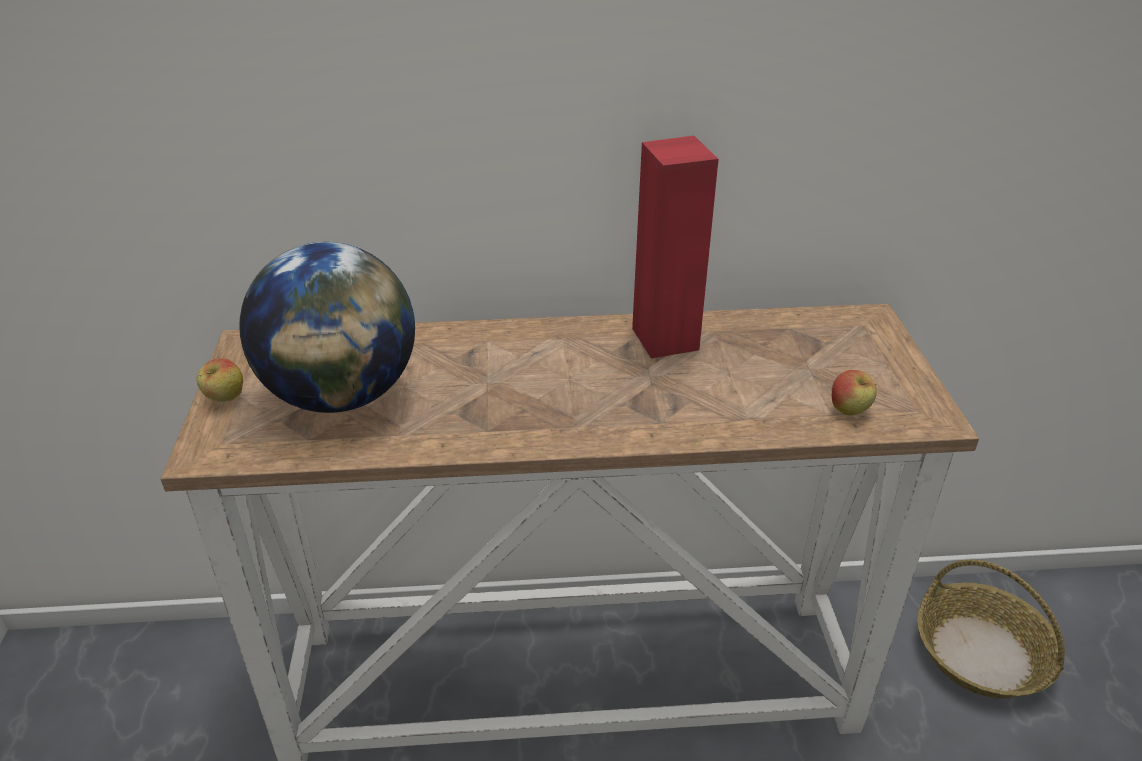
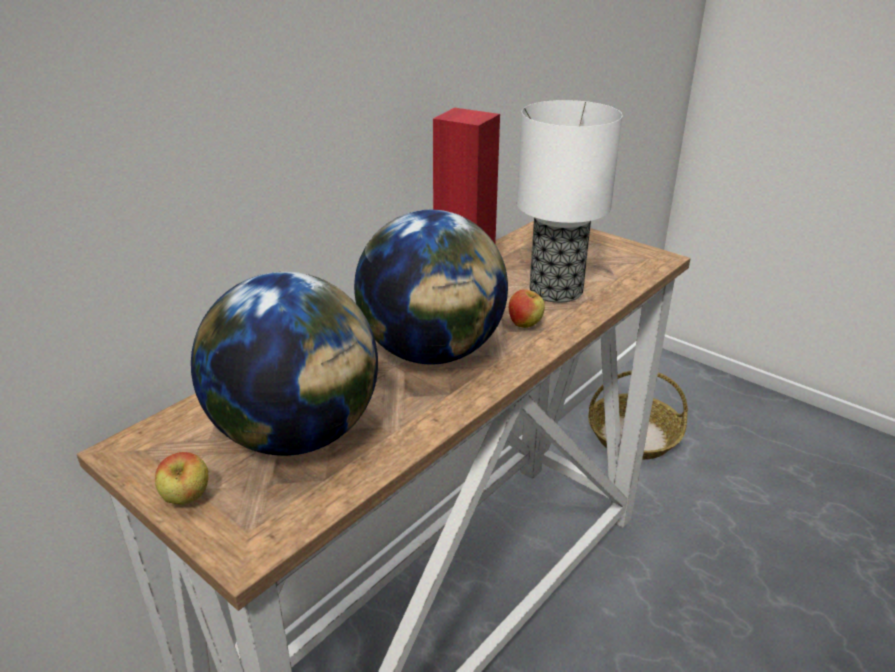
camera: 45 degrees left, 5 degrees down
(532, 388) = (432, 352): none -> globe
(743, 393) = (556, 291): none -> table lamp
(849, 411) = (621, 274): apple -> apple (525, 325)

